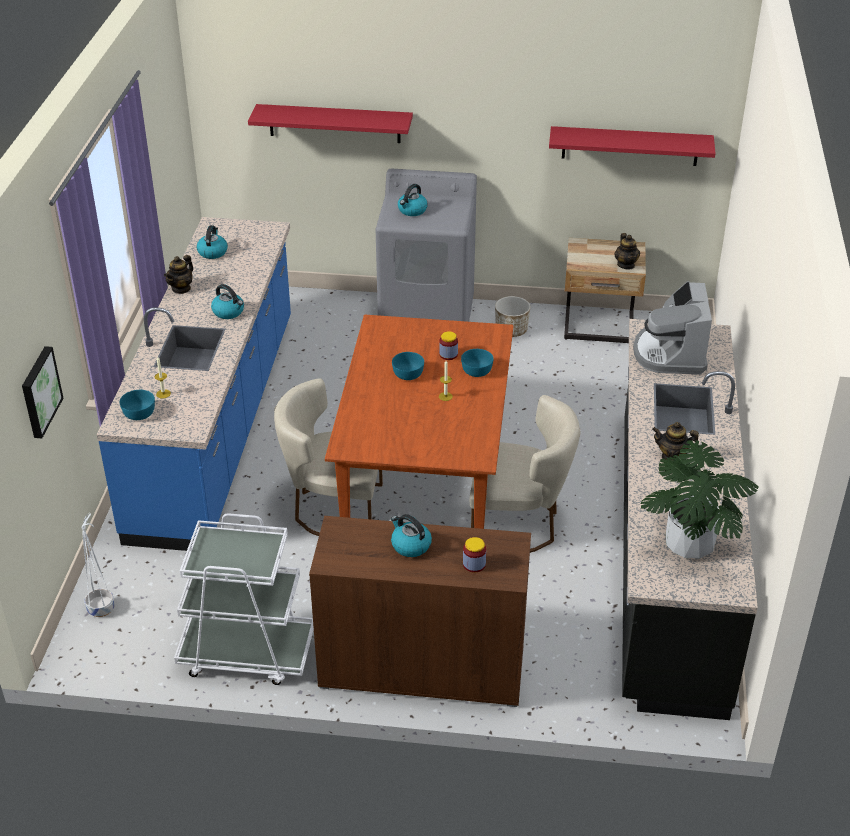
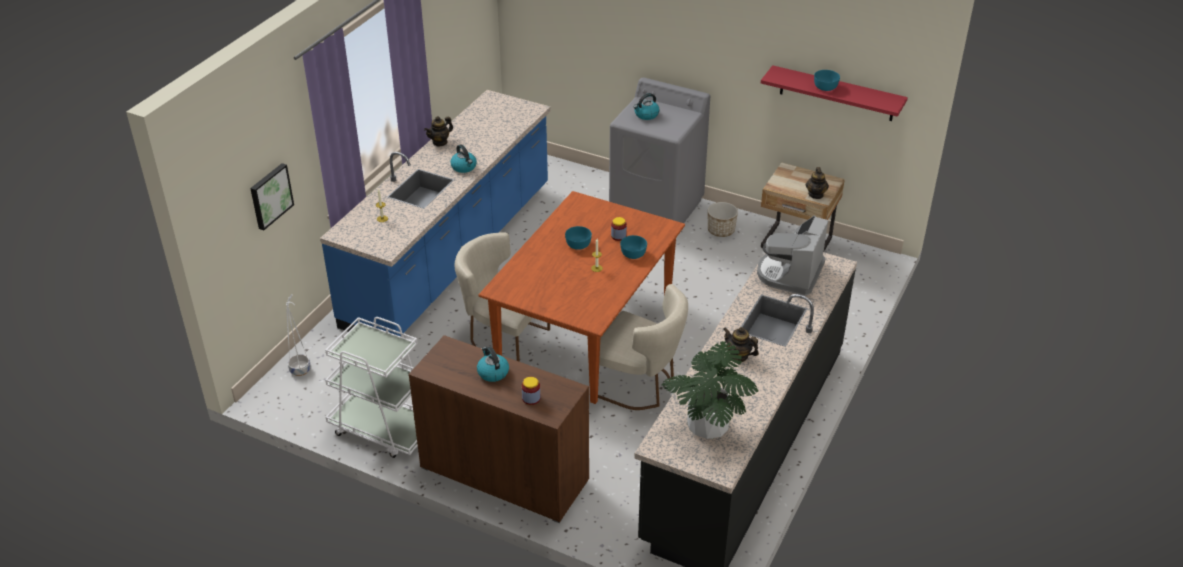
camera: 20 degrees right, 0 degrees up
(139, 413) = (357, 229): turquoise bowl -> turquoise bowl (825, 87)
(212, 252) = (479, 118): kettle -> none
(334, 123) = (603, 33): red shelf -> none

